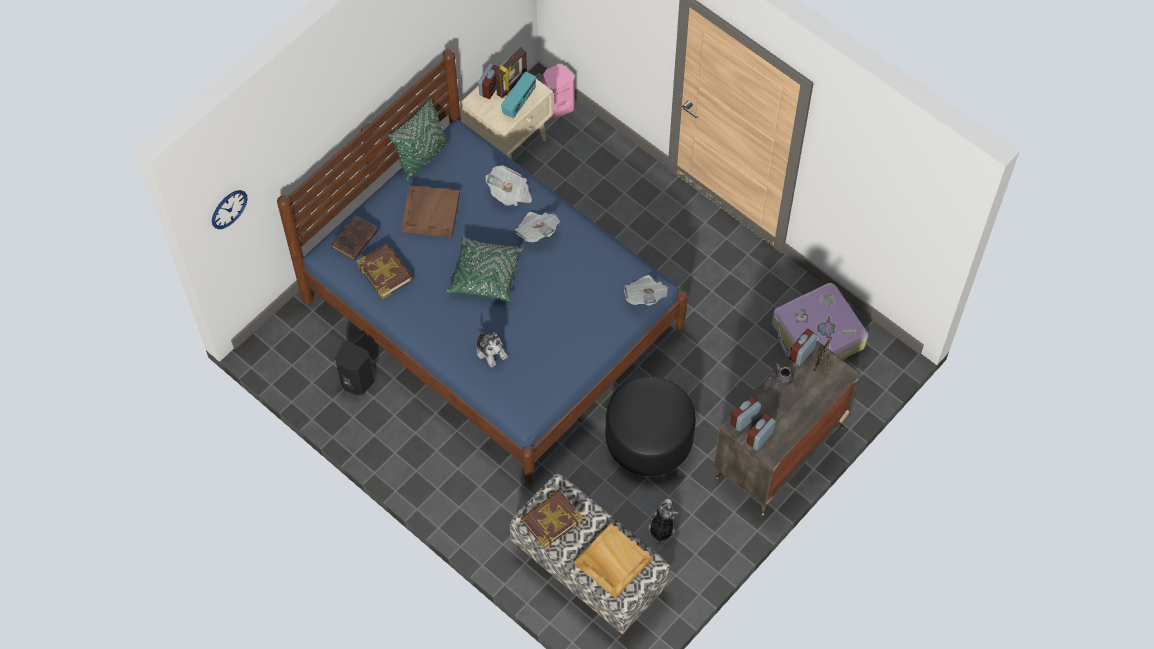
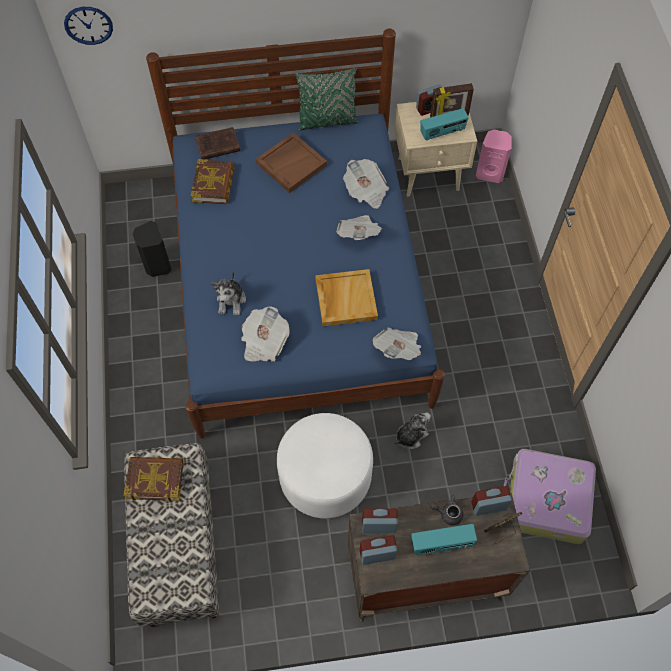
camera: 40 degrees right, 0 degrees up
(485, 275) = (285, 239): green pillow -> none
(545, 363) = (264, 342): none -> newspaper
(612, 562) = (167, 558): beige tray -> beige tray (345, 298)
(649, 439) = (325, 476): black ottoman -> white ottoman
(661, 528) = (266, 560): plush toy -> plush toy (410, 435)
(794, 400) = (441, 544): none -> radio

